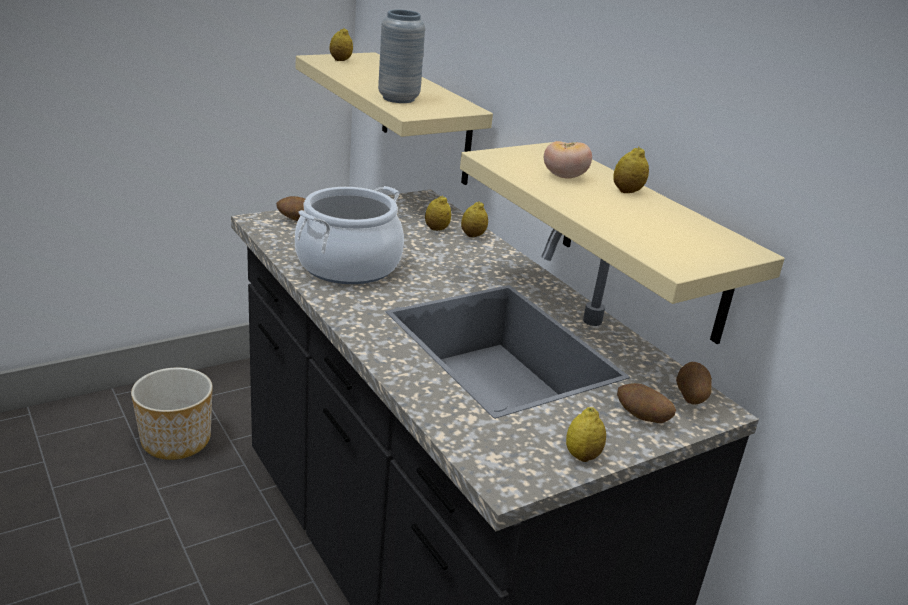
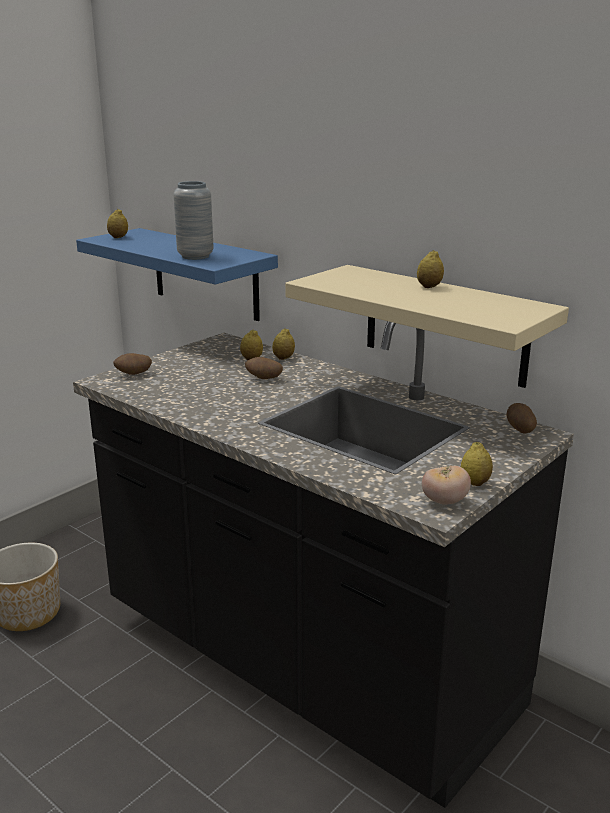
camera: 15 degrees left, 5 degrees down
(349, 265) = (203, 398): cooking pot -> none
(425, 118) = (205, 274): beige shelf -> blue shelf
(564, 177) = (377, 285): tomato -> tomato (444, 501)
(641, 418) = (497, 450): potato -> potato (263, 379)

